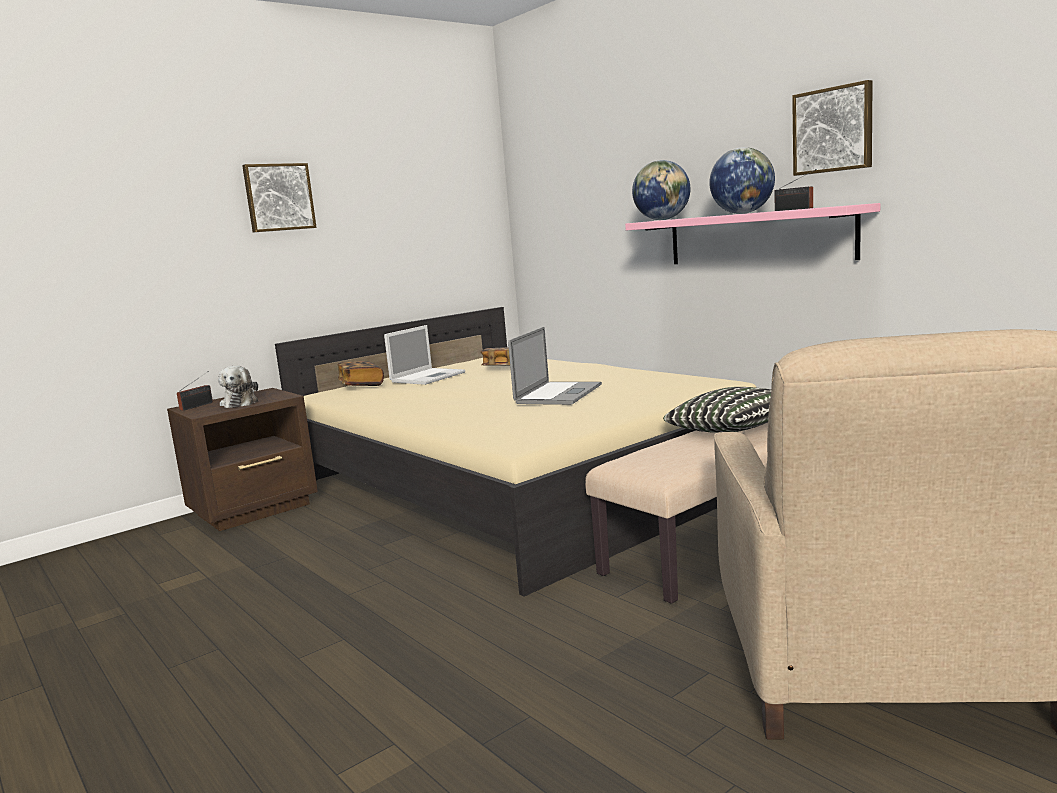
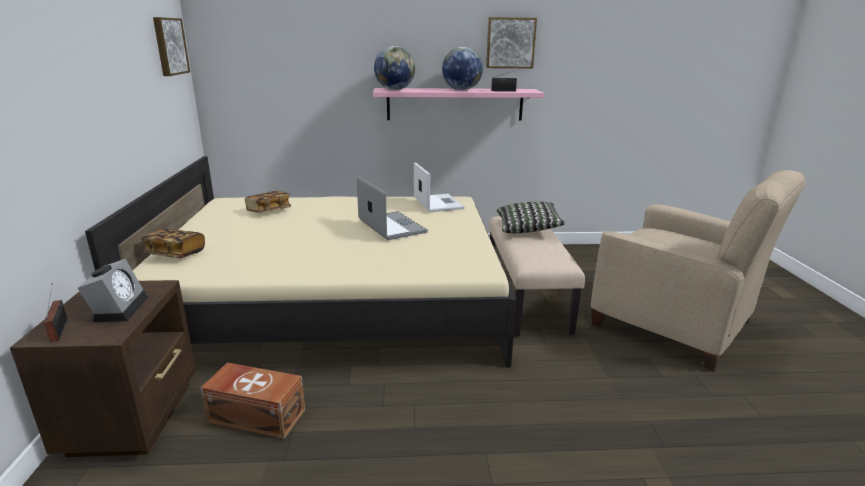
camera: 55 degrees left, 10 degrees up
(240, 403) = (119, 308): plush toy -> alarm clock
(278, 197) = (52, 52): picture -> picture (169, 46)
(297, 537) = (256, 415): none -> brown storage box
(428, 377) = (224, 232): laptop -> laptop (437, 203)

